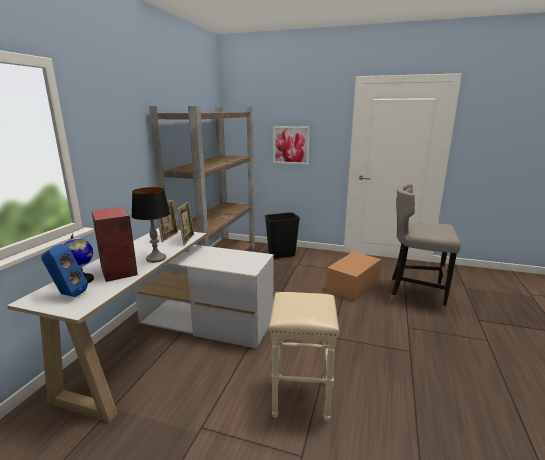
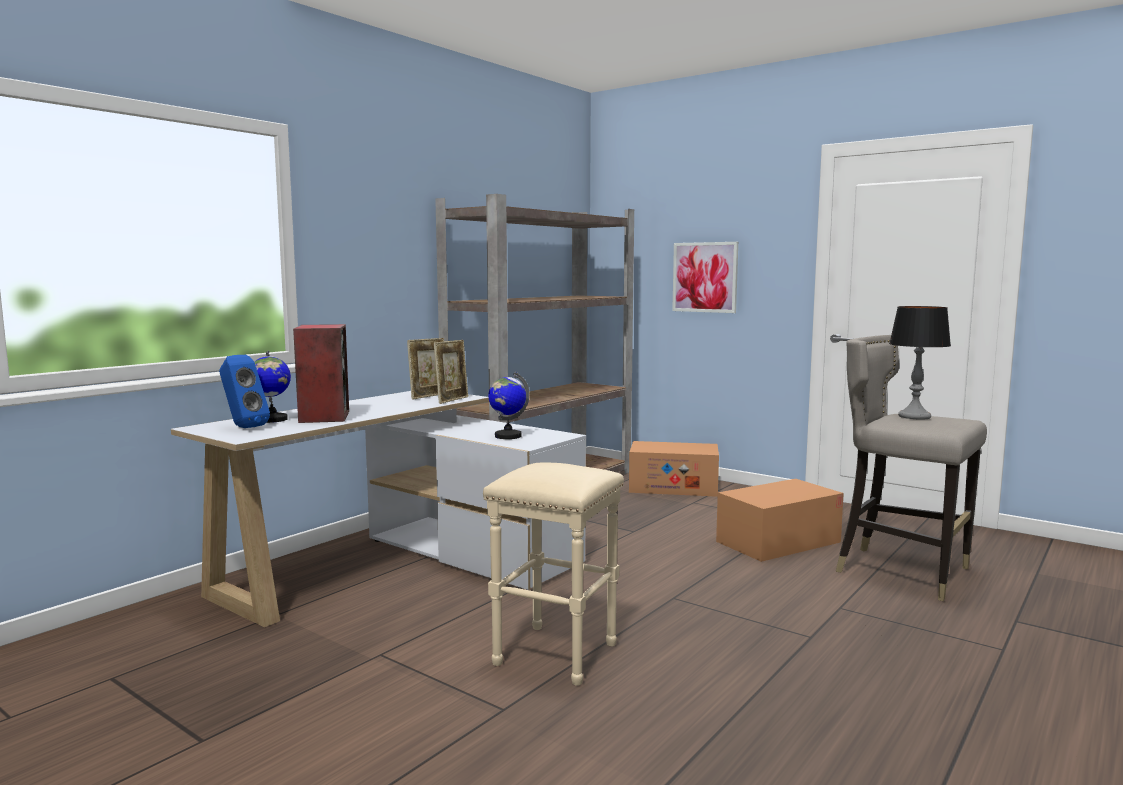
camera: 20 degrees right, 10 degrees down
(156, 258) = (385, 411): table lamp -> table lamp (914, 416)
(231, 262) = (507, 436): none -> globe
(281, 255) = (673, 487): black trash can -> cardboard box

